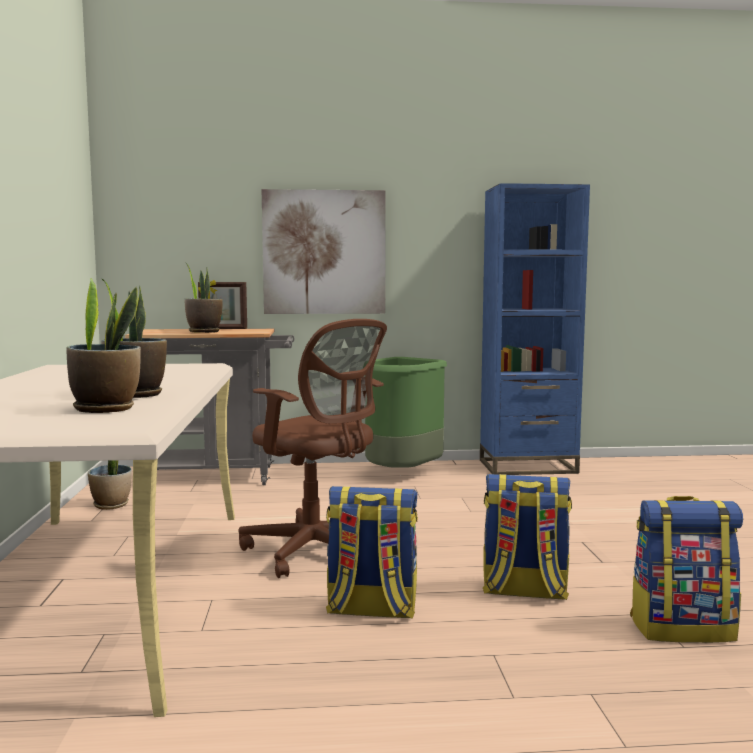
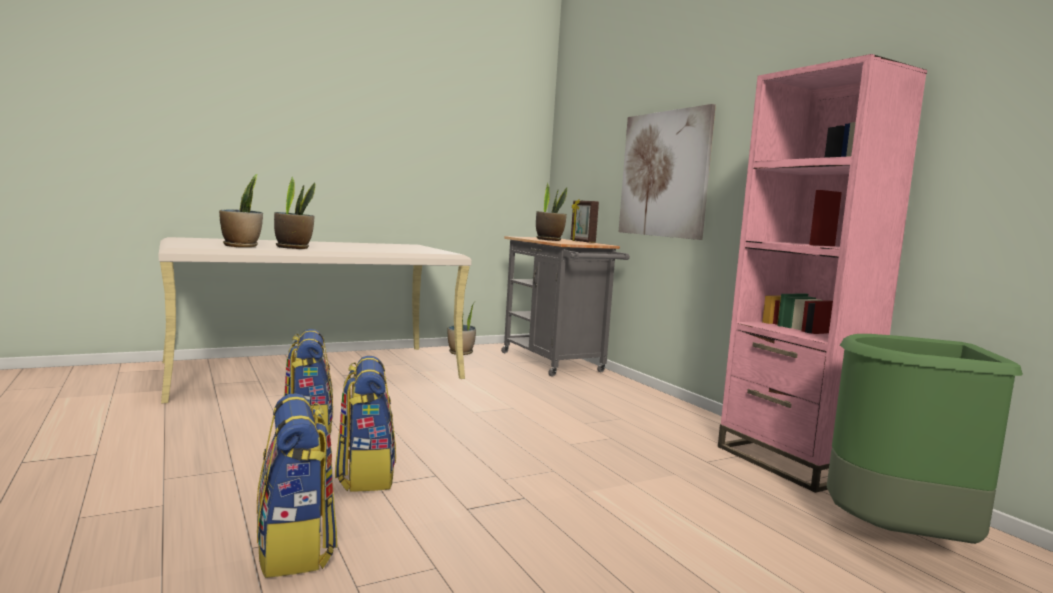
camera: 65 degrees right, 0 degrees up
(316, 552) = (411, 405): brown office chair -> none
(402, 475) = (651, 411): green trash can -> green trash can (898, 540)
(527, 466) = (790, 462): blue bookcase -> pink bookcase

